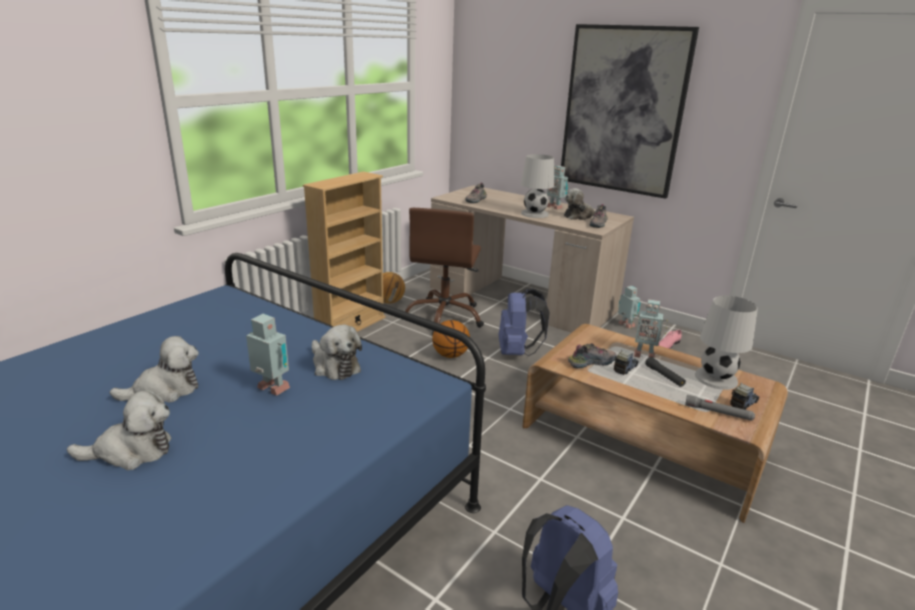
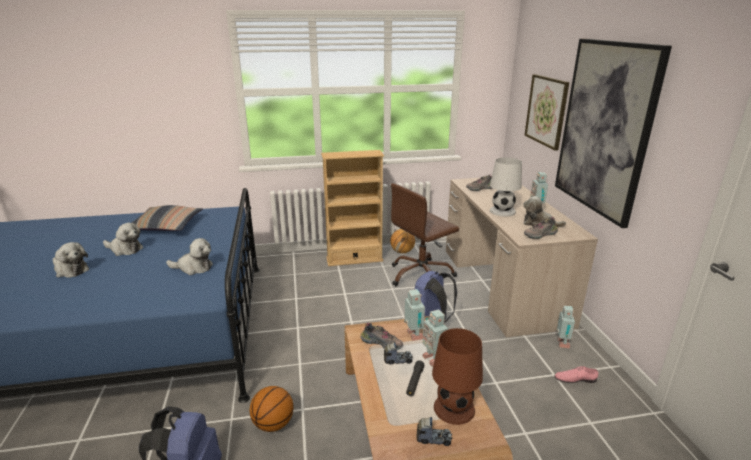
camera: 45 degrees right, 0 degrees up
(161, 341) = (166, 226): none -> pillow
(272, 390) = (151, 267): toy robot -> toy robot (413, 336)
(334, 366) = (193, 268): plush toy -> plush toy turned 90 degrees counterclockwise
(450, 355) = (381, 303): basketball -> basketball (273, 424)
(527, 104) = (546, 111): none -> picture
(716, 378) = (454, 409): white table lamp -> brown table lamp
(718, 412) = (397, 431): grey flashlight -> none

